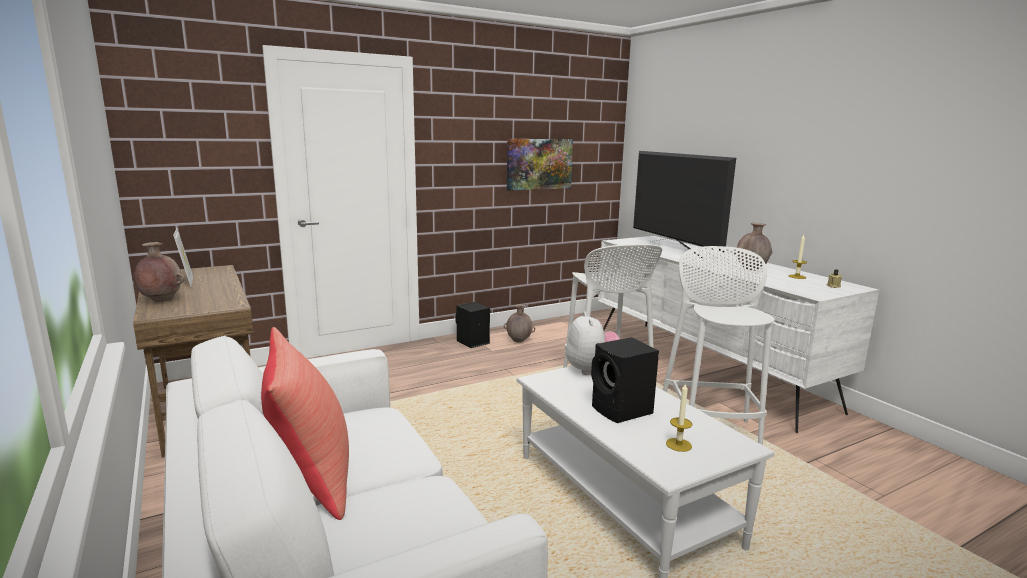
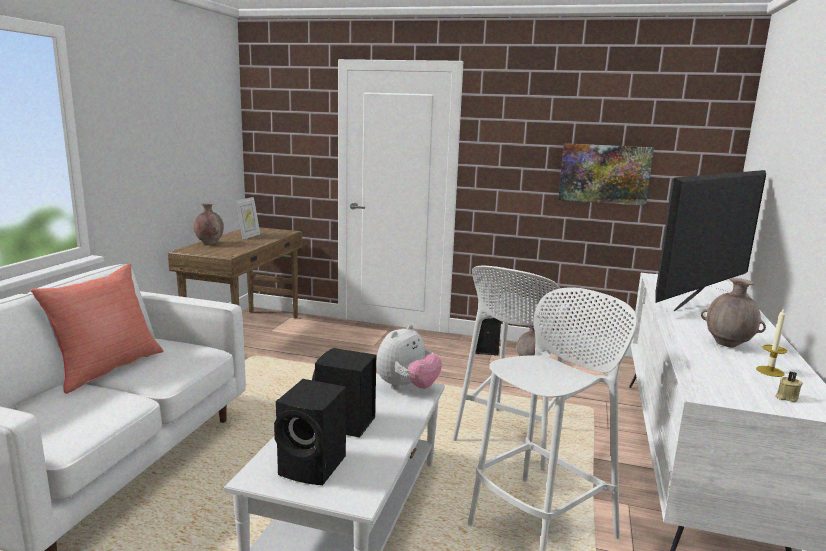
camera: 45 degrees right, 0 degrees up
(674, 249) = (700, 300): television -> television turned 150 degrees counterclockwise
(678, 445) = (314, 467): candle -> black speaker

